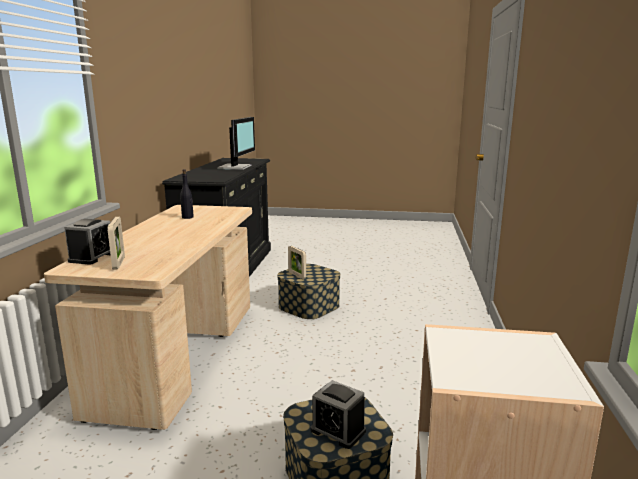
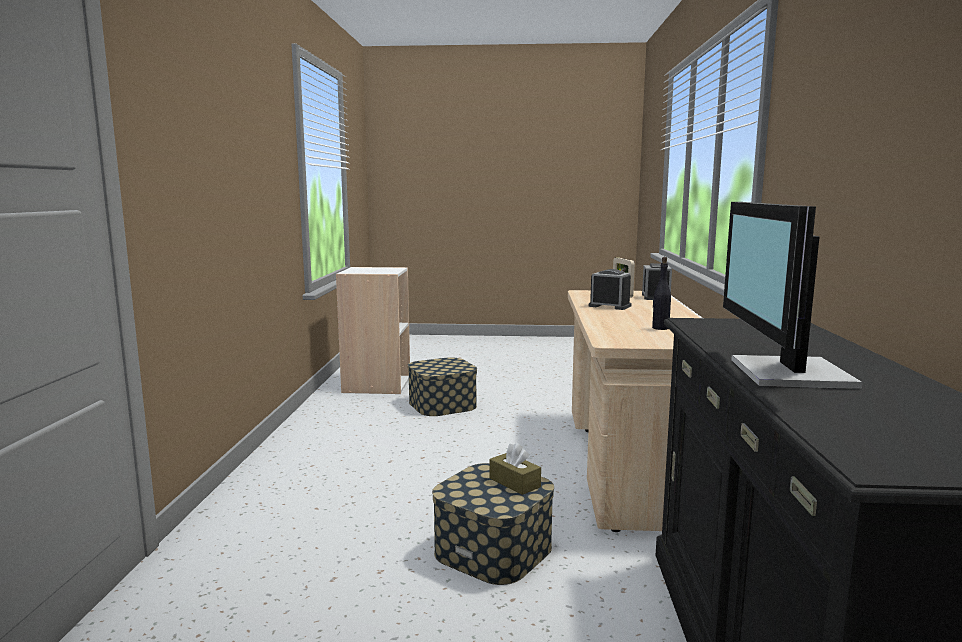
camera: 175 degrees right, 5 degrees down
(297, 275) = (514, 482): picture frame -> brown tissue box
(338, 431) = (441, 364): alarm clock -> alarm clock (610, 306)

